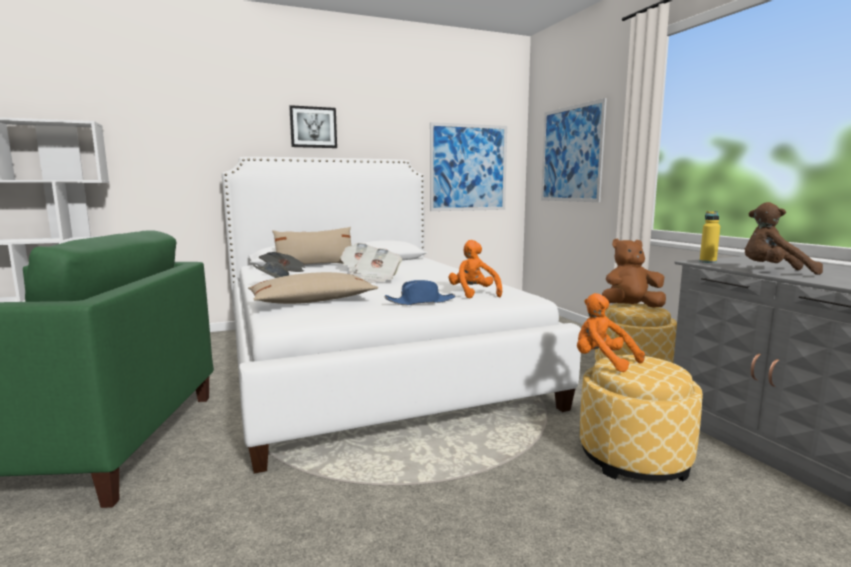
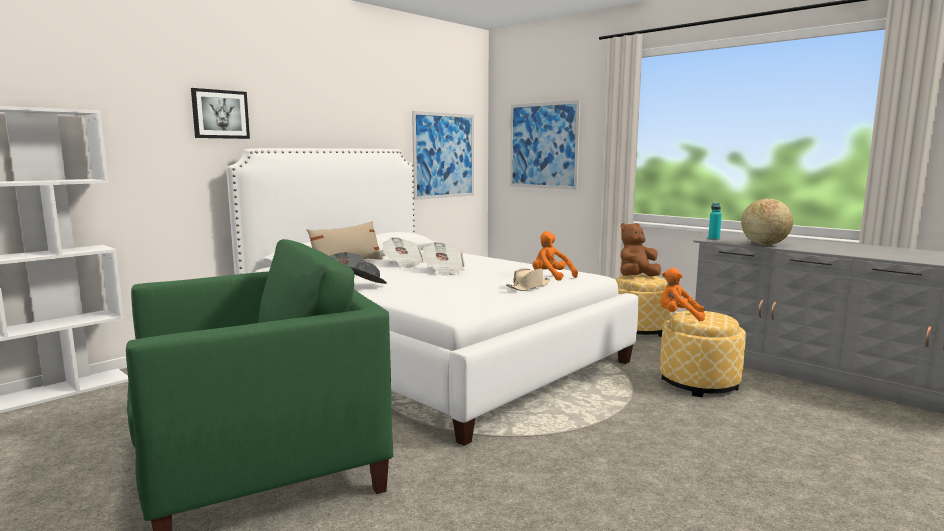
camera: 25 degrees left, 0 degrees up
(312, 301) = (444, 295): beige pillow -> none
(313, 127) = (310, 115): picture -> picture (220, 114)
(420, 302) = (528, 287): blue hat -> beige hat
(707, 262) = (713, 239): yellow bottle -> turquoise bottle
(773, 272) = (764, 244): brown plush toy -> globe

